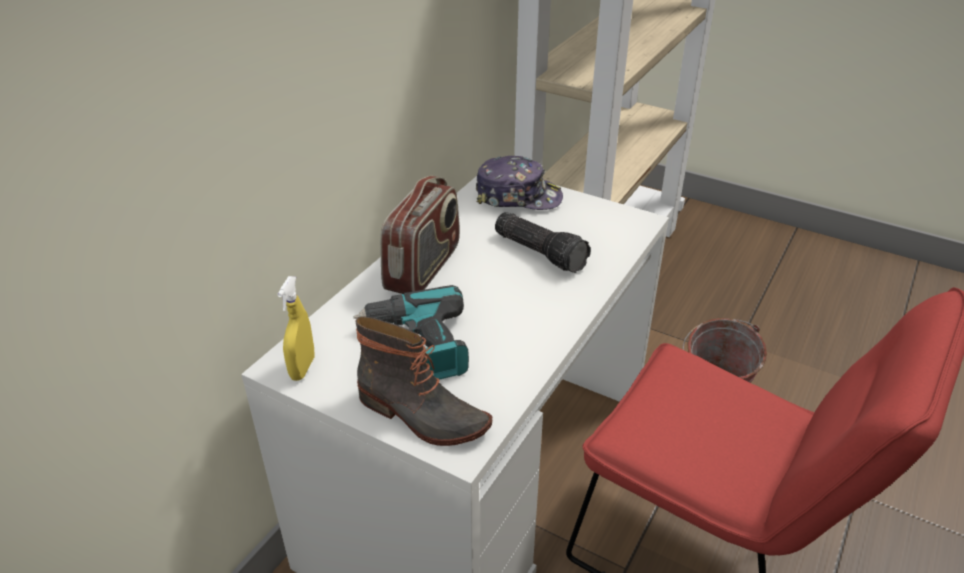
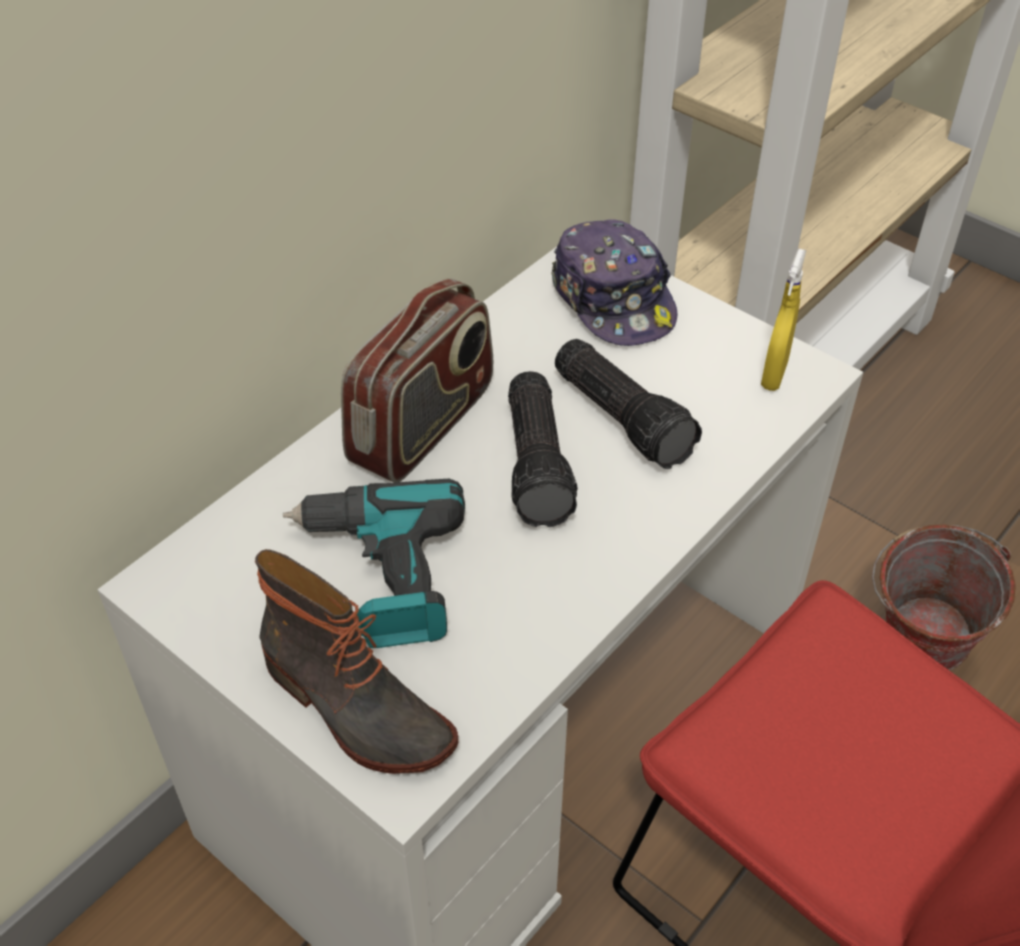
camera: 10 degrees right, 10 degrees up
(302, 368) = (191, 592): yellow spray bottle -> yellow spray bottle (774, 375)
(498, 279) = (540, 464): none -> flashlight
(518, 196) = (613, 299): cap -> cap turned 45 degrees clockwise

